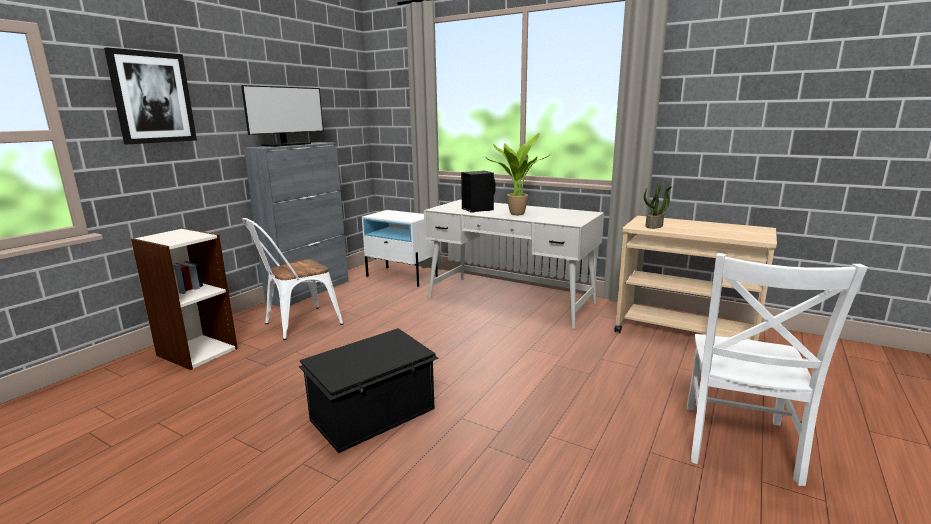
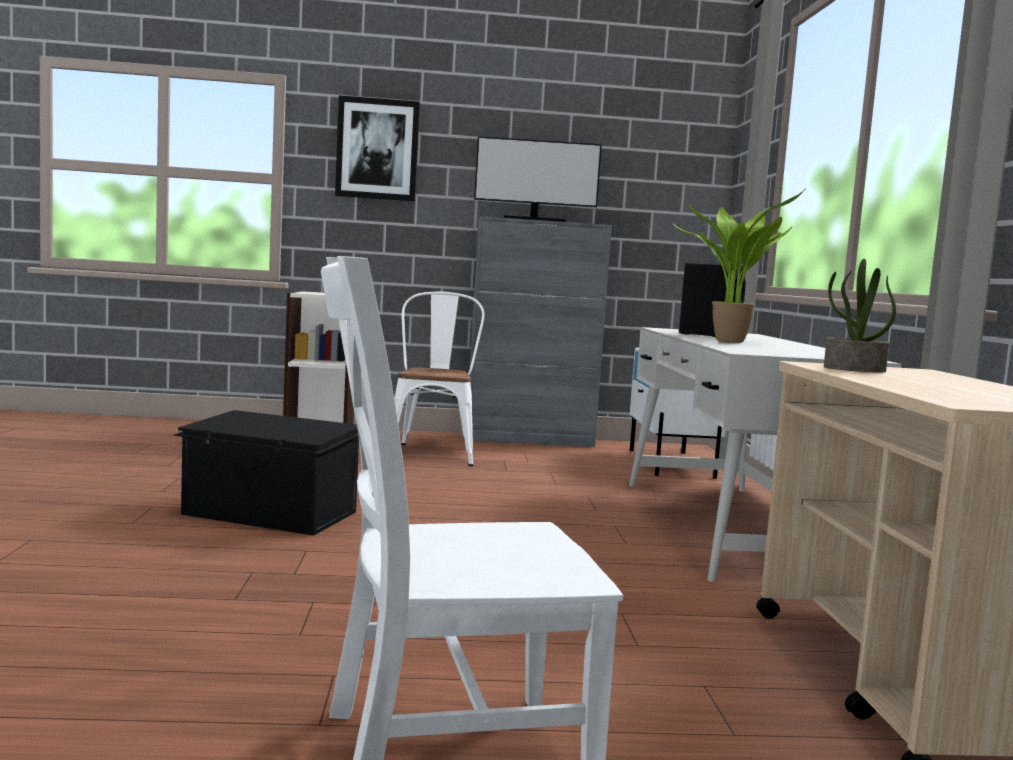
camera: 55 degrees right, 10 degrees down
(297, 325) = (433, 452): white chair -> white chair turned 75 degrees clockwise

